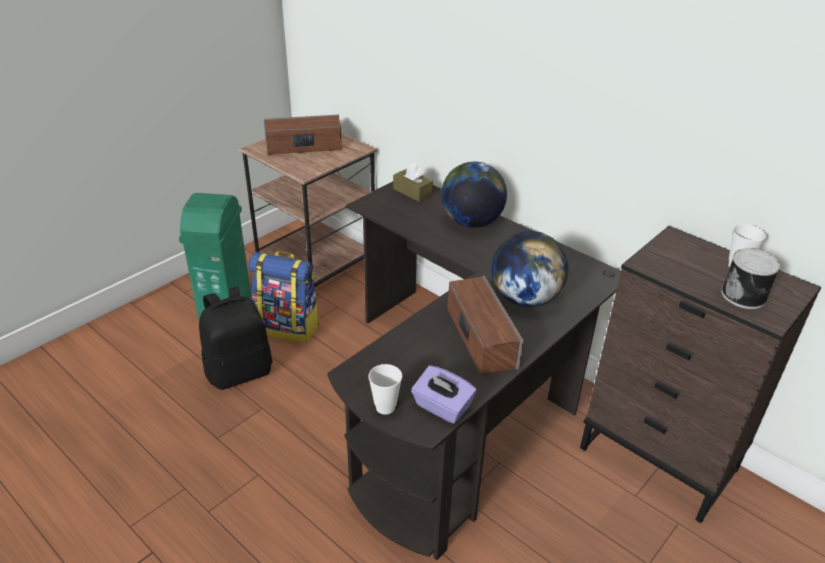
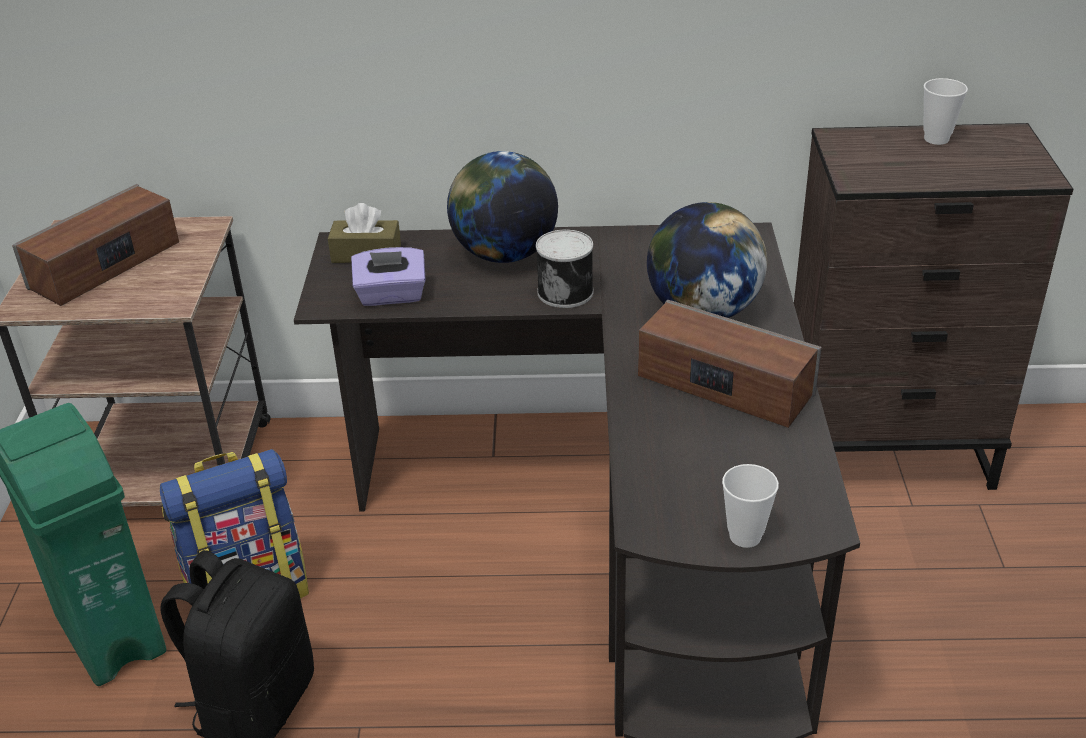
camera: 40 degrees left, 0 degrees up
(442, 407) = (803, 491): purple tissue box -> purple tissue box (391, 296)
(744, 295) = (986, 165): can -> can (566, 291)

